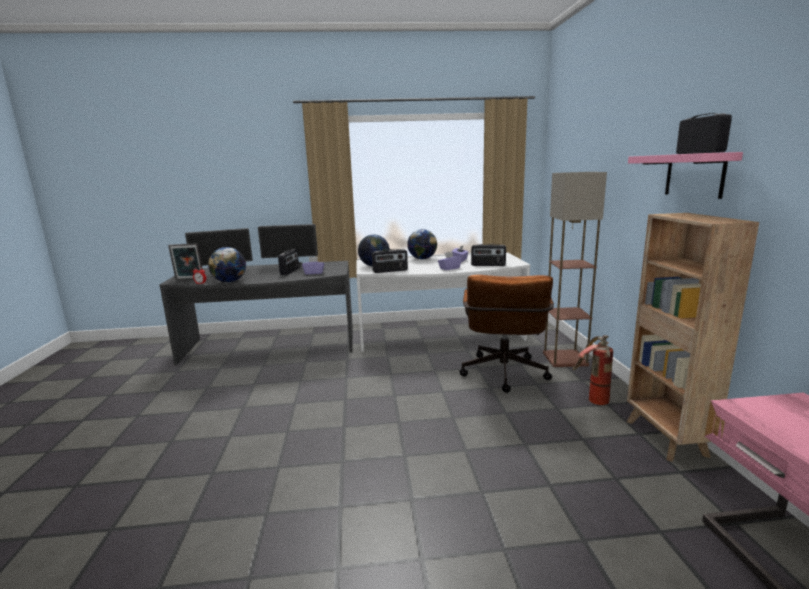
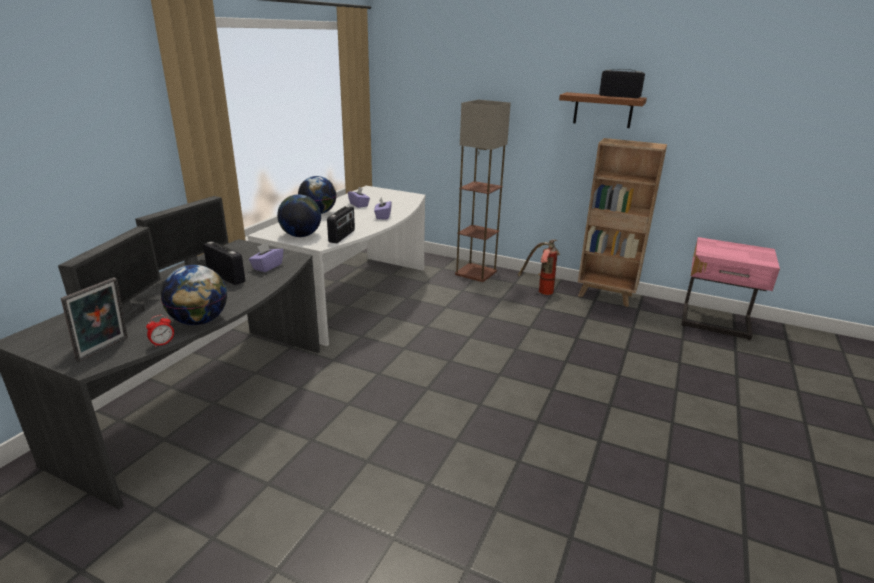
camera: 60 degrees left, 10 degrees up
(488, 265) = (400, 204): radio -> none
(503, 376) = (474, 304): brown office chair -> none
(694, 175) = (603, 110): pink shelf -> brown shelf

